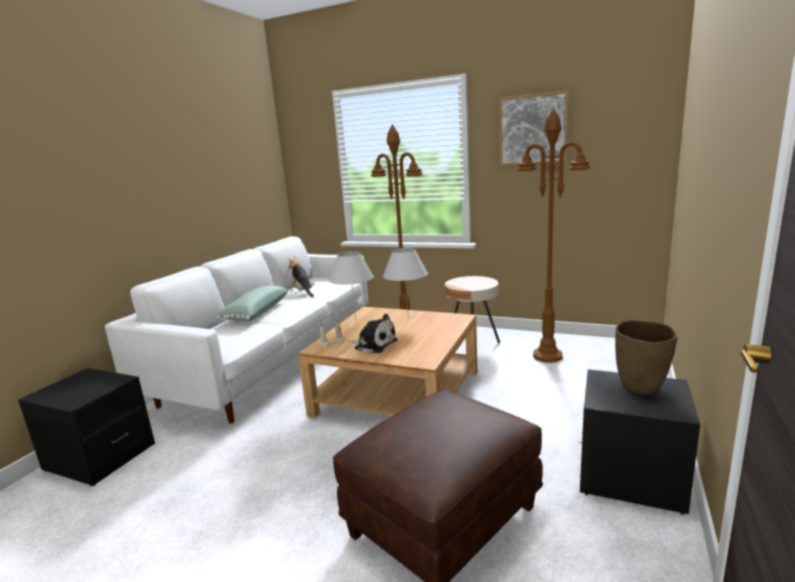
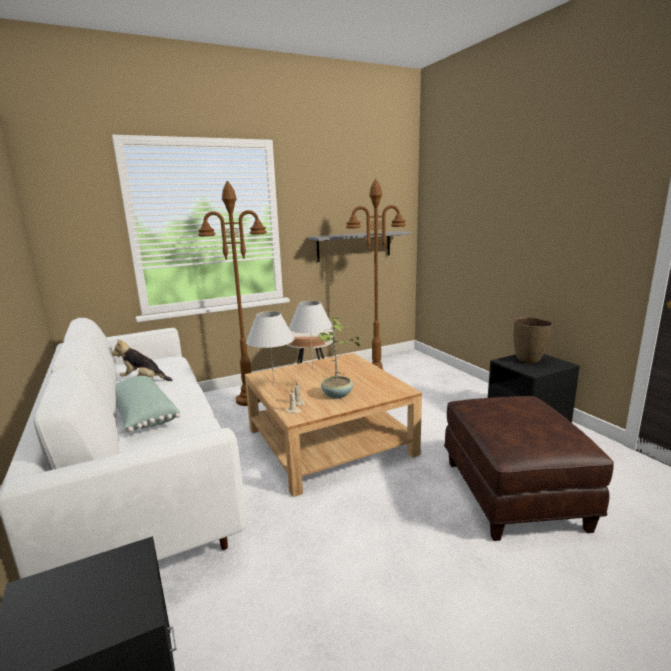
camera: 50 degrees left, 0 degrees up
(374, 344) = (337, 395): plush toy -> potted plant
(533, 129) = (329, 195): picture -> none
(565, 191) = (354, 246): none -> grey shelf

